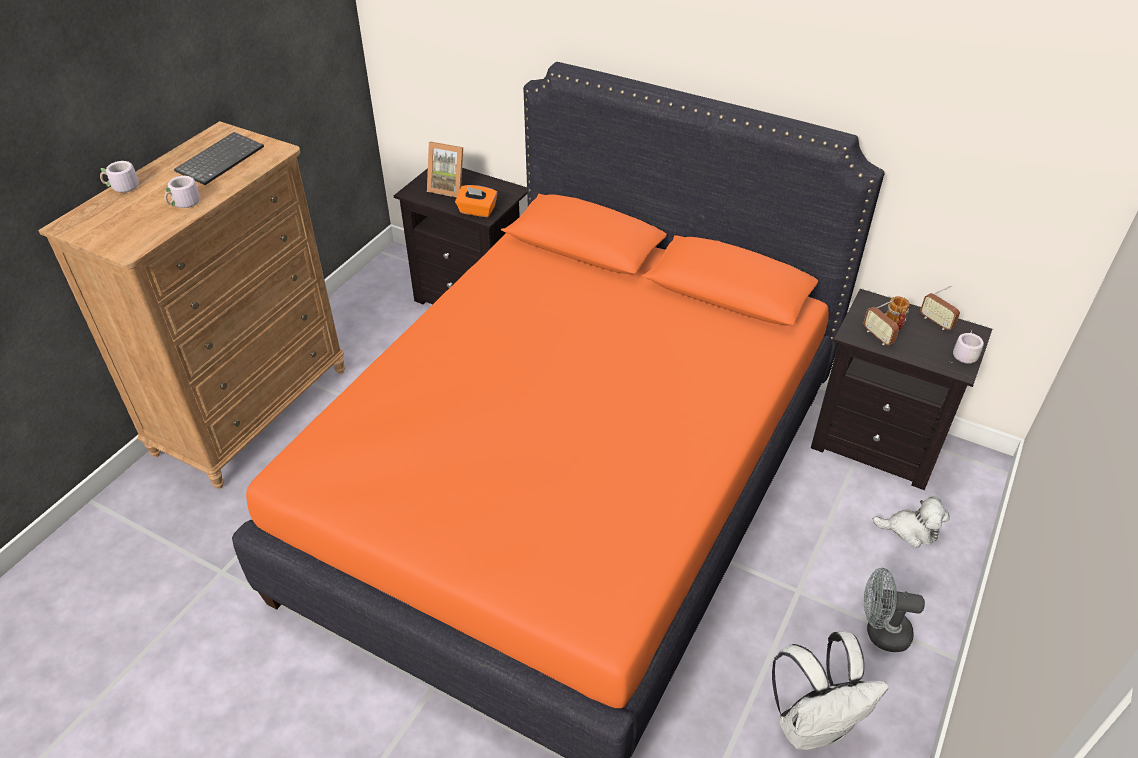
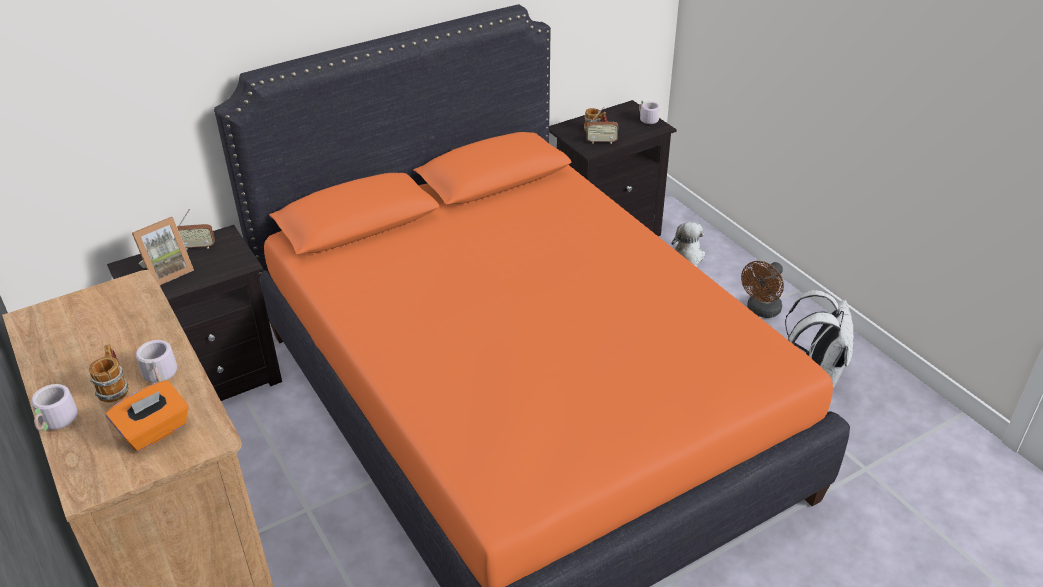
camera: 60 degrees left, 5 degrees down
(164, 192) = (114, 387): none -> mug
(220, 159) = (96, 330): keyboard -> none
(477, 211) = (229, 266): orange tissue box -> orange tissue box (155, 431)
(880, 632) = (761, 311): grey fan -> brown fan
(910, 530) = (689, 257): plush toy -> plush toy turned 45 degrees counterclockwise
(936, 322) = (608, 115): radio -> radio (197, 247)

